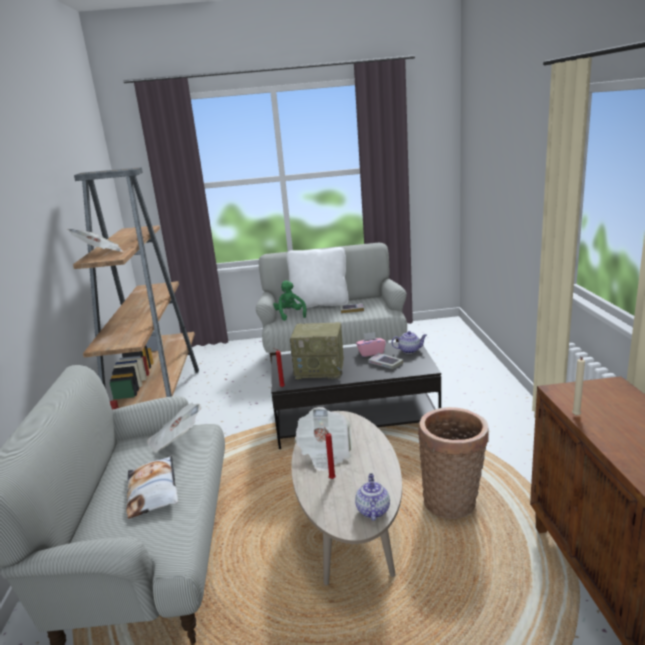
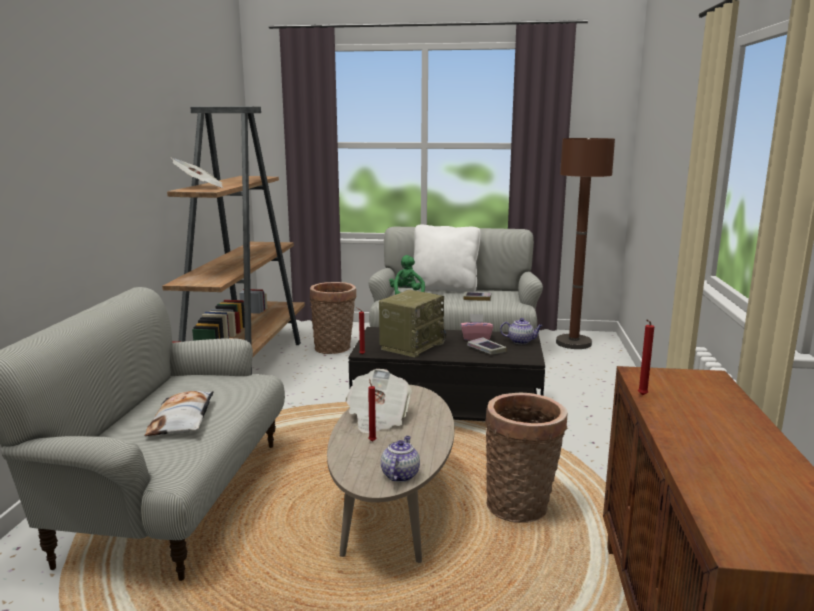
camera: 10 degrees right, 5 degrees down
(175, 440) = (227, 382): newspaper -> none
(232, 370) = (335, 348): none -> basket
(320, 370) = (412, 345): radio -> radio turned 75 degrees counterclockwise
(430, 333) = (573, 343): none -> brown floor lamp
(575, 416) = (641, 395): beige candle -> red candle

